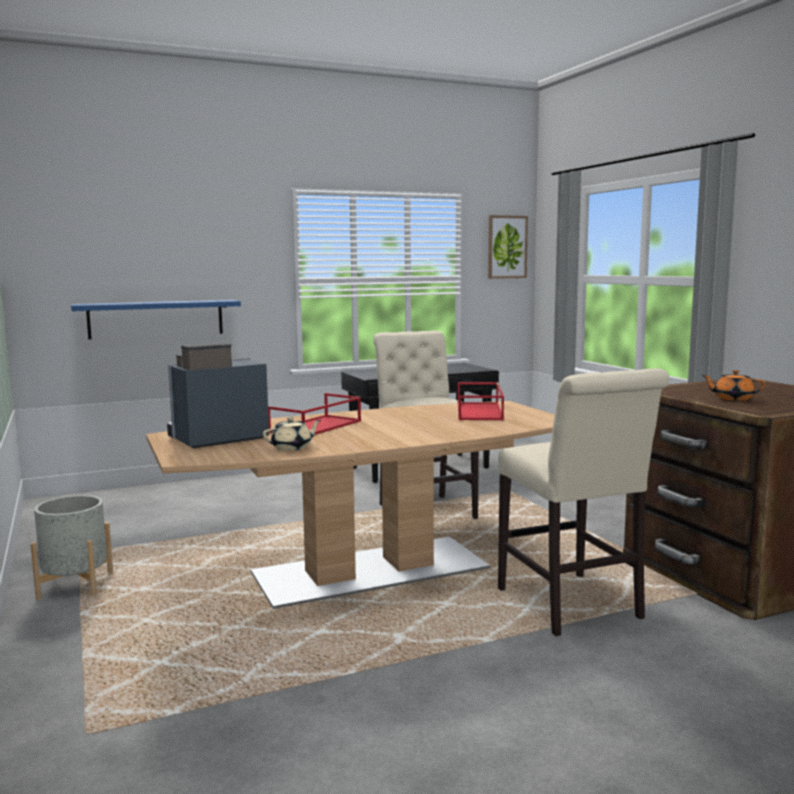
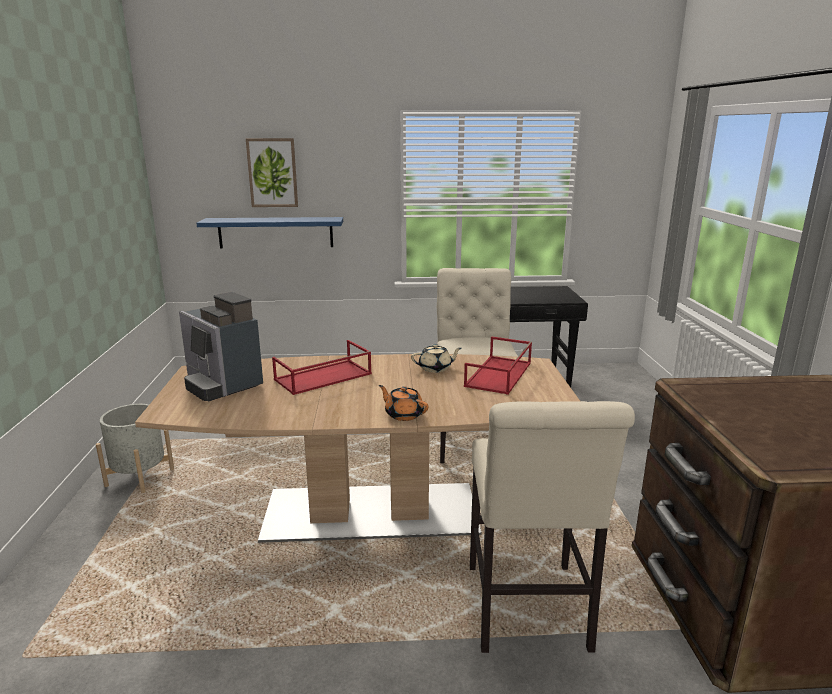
camera: 20 degrees right, 10 degrees up
(215, 439) = (222, 384): coffee machine -> coffee machine turned 120 degrees counterclockwise
(292, 447) = (266, 410): beige teapot -> beige teapot (435, 368)
(507, 247) = (629, 167): picture -> picture (272, 173)
(732, 398) = (765, 425): orange teapot -> orange teapot (403, 414)

